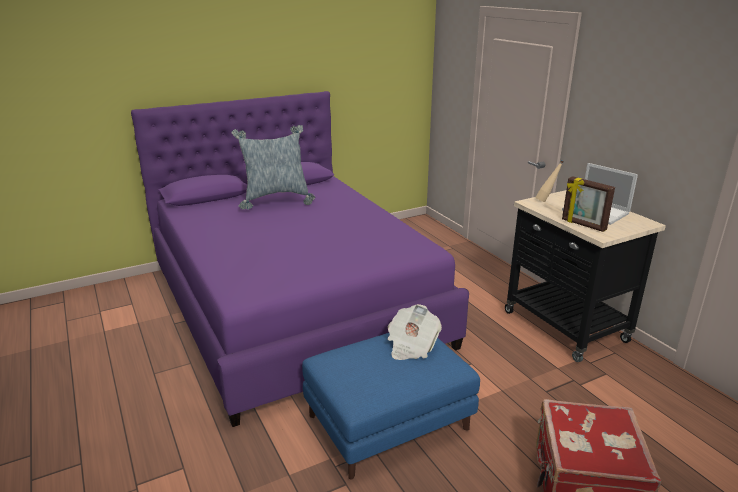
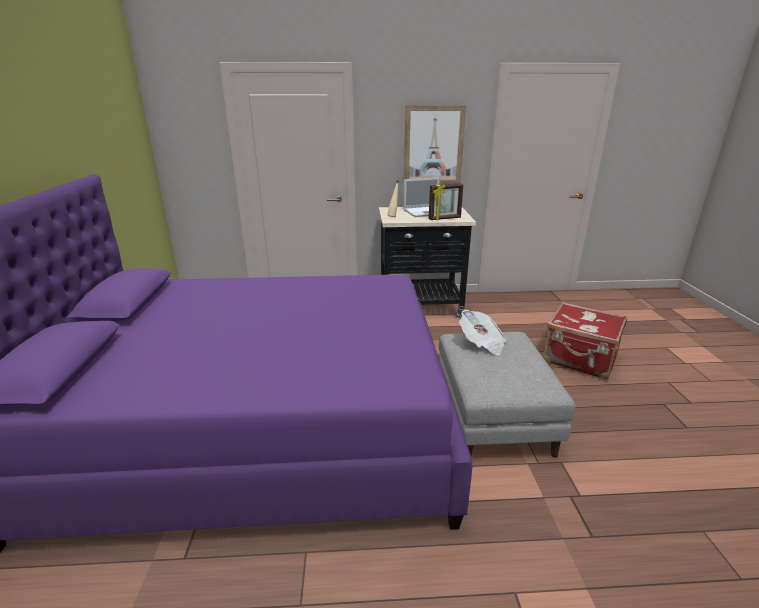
camera: 65 degrees left, 0 degrees up
(275, 203) = (178, 323): pillow -> none
(389, 422) = (491, 415): blue ottoman -> grey ottoman
(649, 131) = (433, 146): none -> picture

